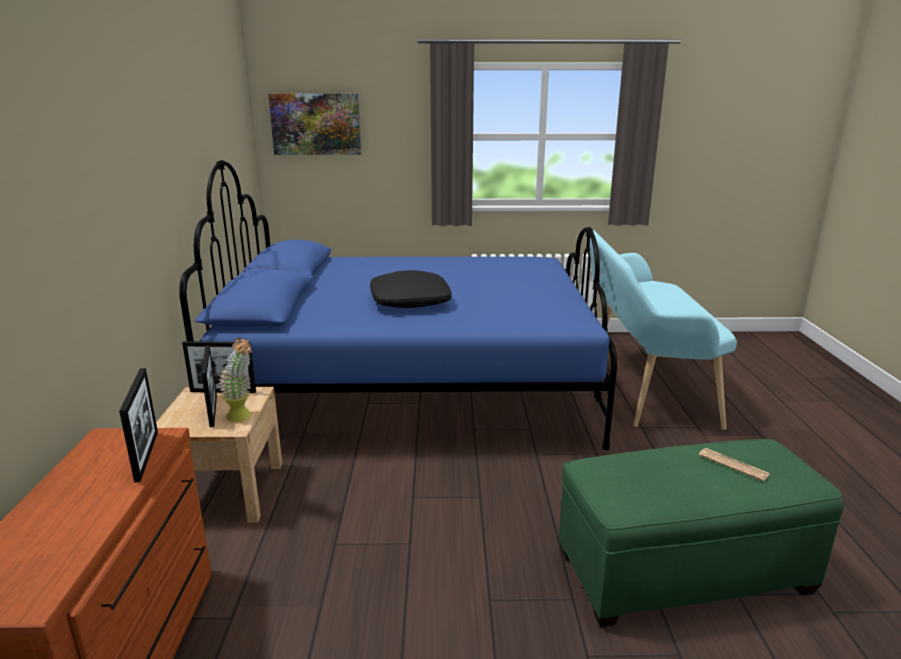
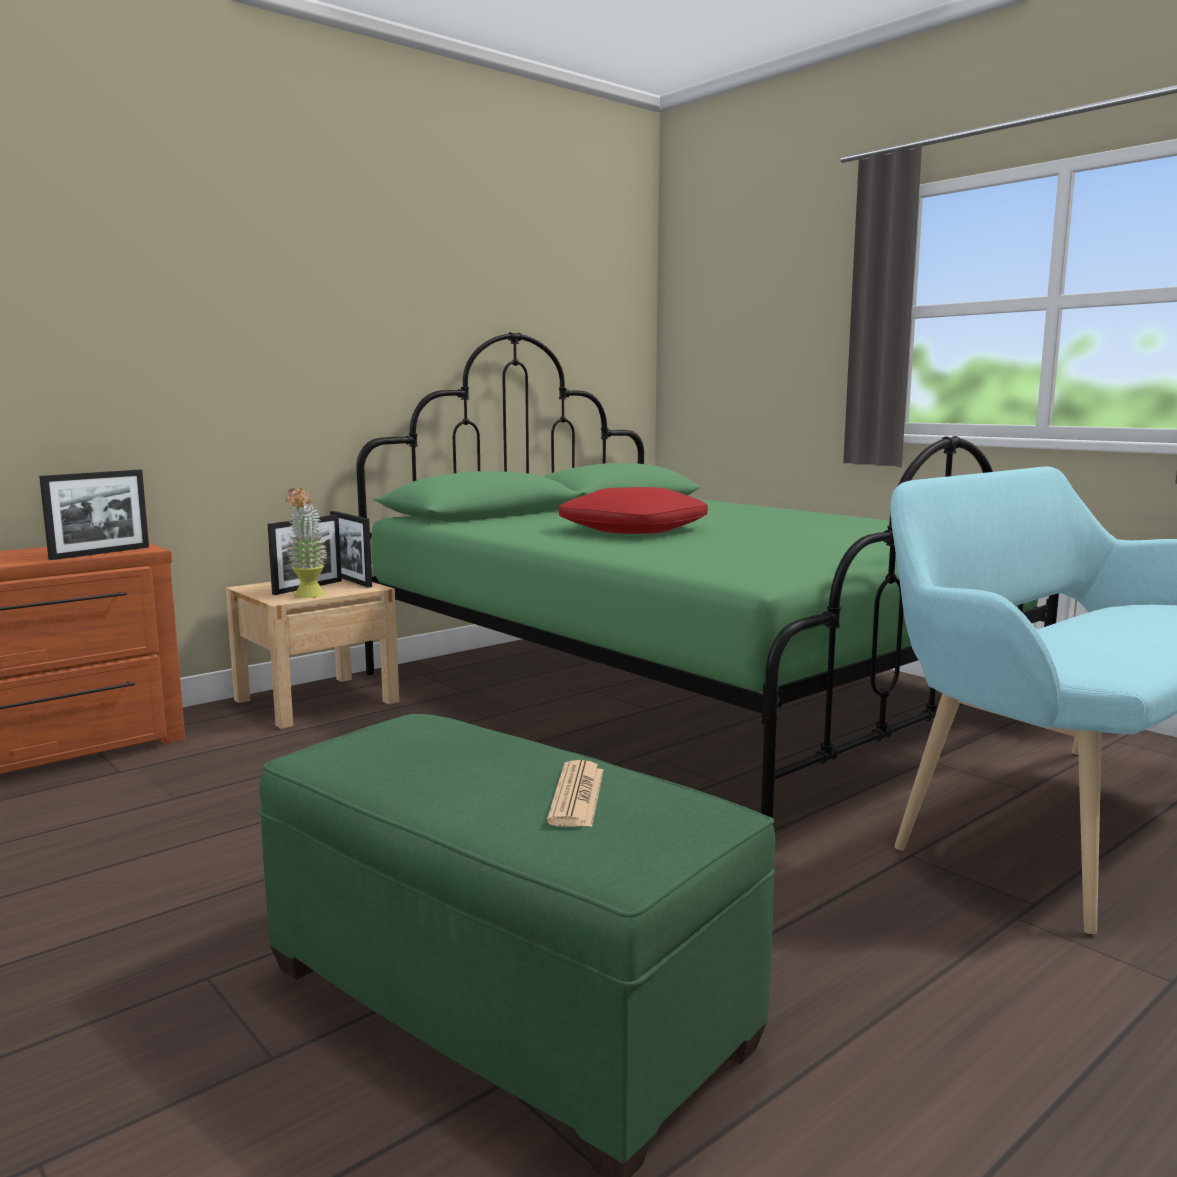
camera: 50 degrees right, 10 degrees down
(316, 124) = (721, 307): picture -> none
(409, 301) = (633, 529): black pillow -> red pillow
(413, 386) = (682, 694): blue bed -> green bed

